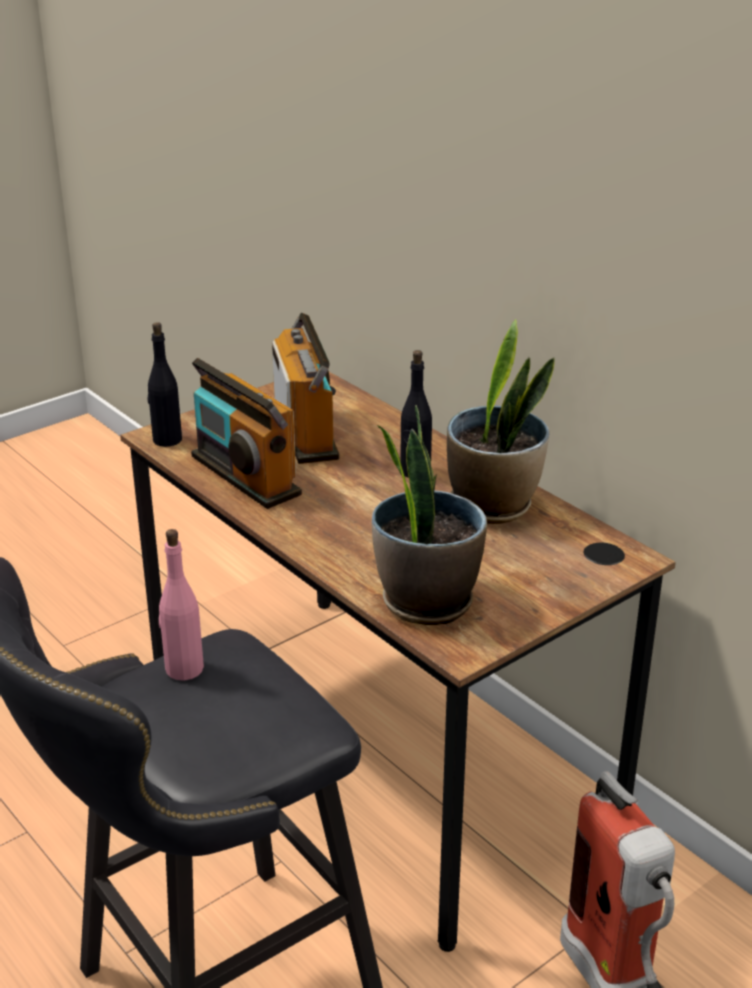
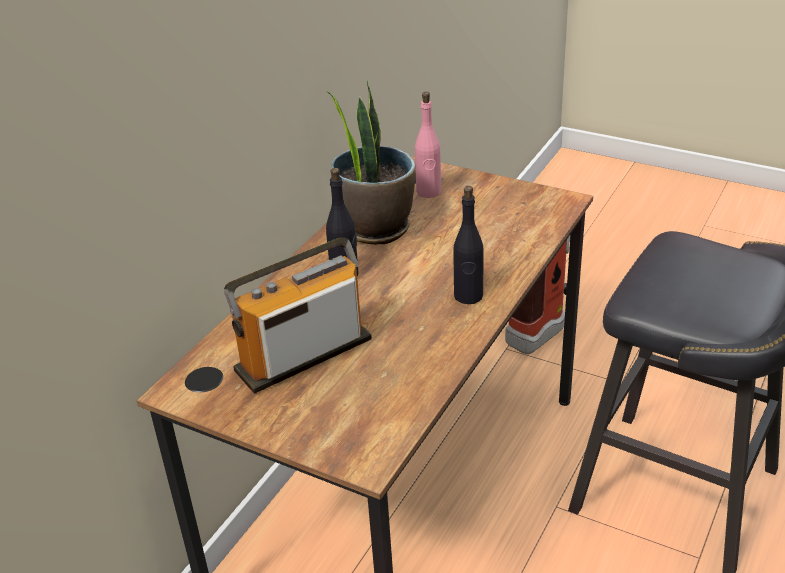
camera: 110 degrees left, 5 degrees up
(167, 440) = (372, 448): black bottle -> black bottle (468, 296)
(184, 669) = (686, 305): pink bottle -> pink bottle (428, 192)
(245, 475) = (412, 365): radio -> none
(426, 601) = (524, 225): potted plant -> none

